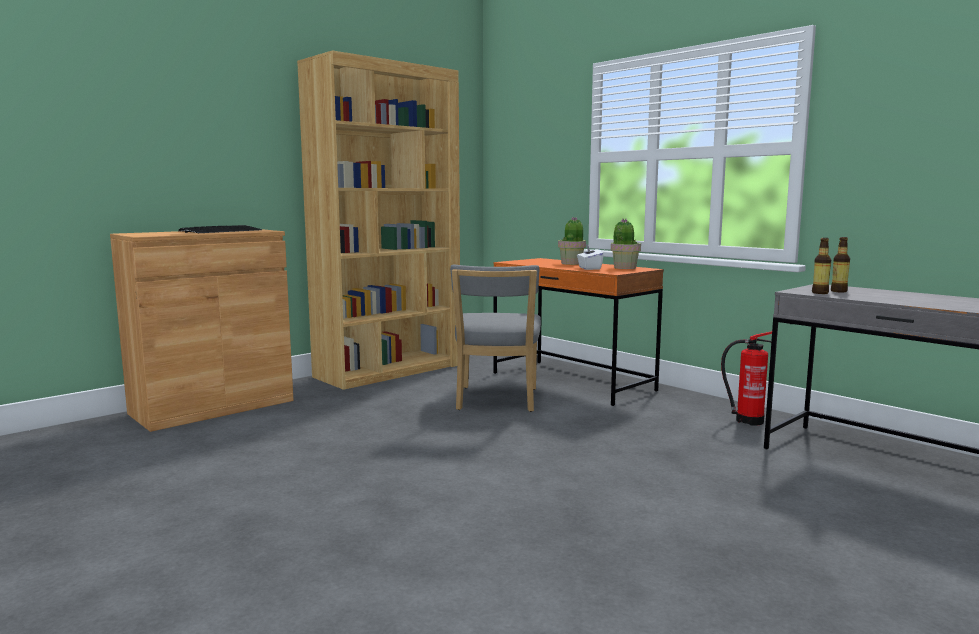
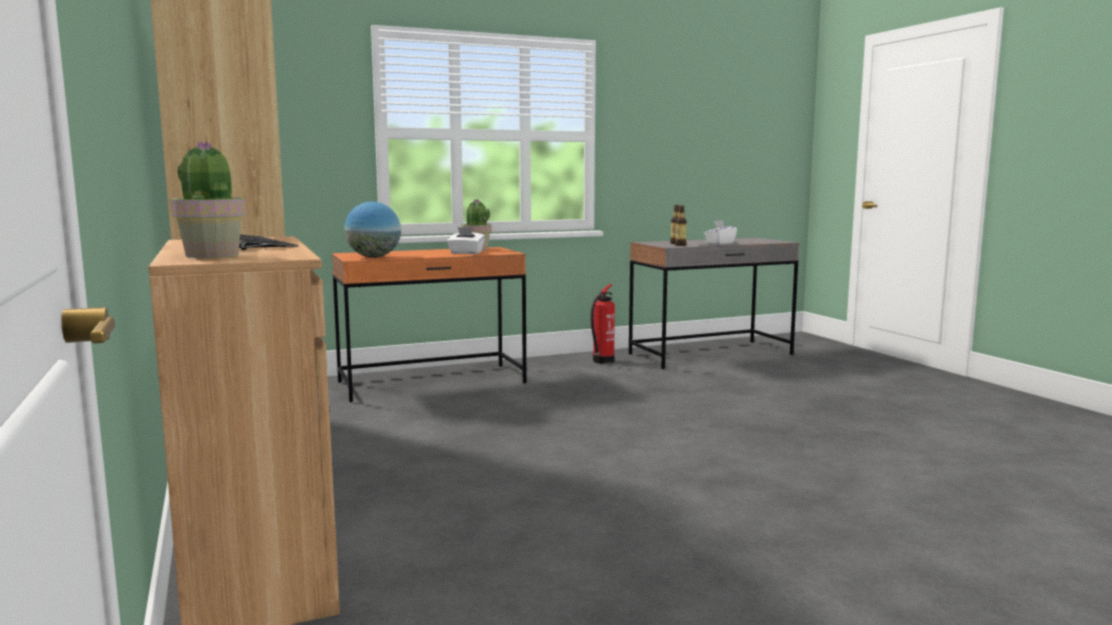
camera: 70 degrees left, 0 degrees up
(496, 401) = (458, 414): grey chair -> none
(526, 262) = (373, 257): none -> globe
(571, 263) = (412, 252): potted plant -> potted plant (212, 255)
(893, 300) = (720, 243): none -> white tissue box

